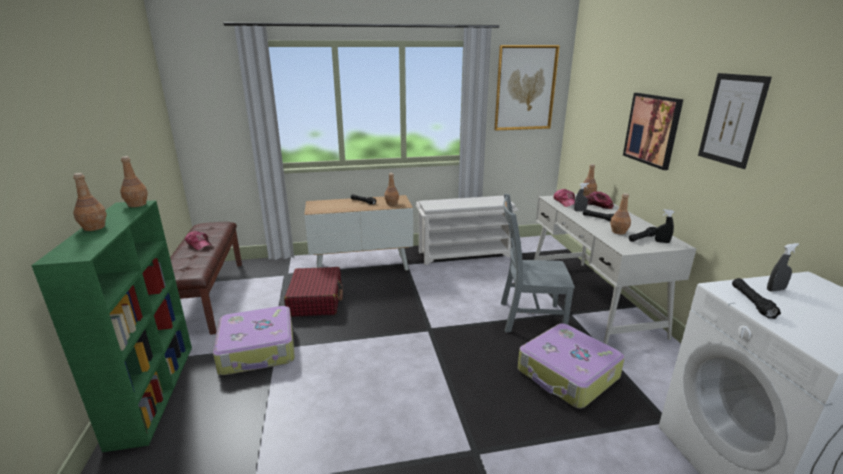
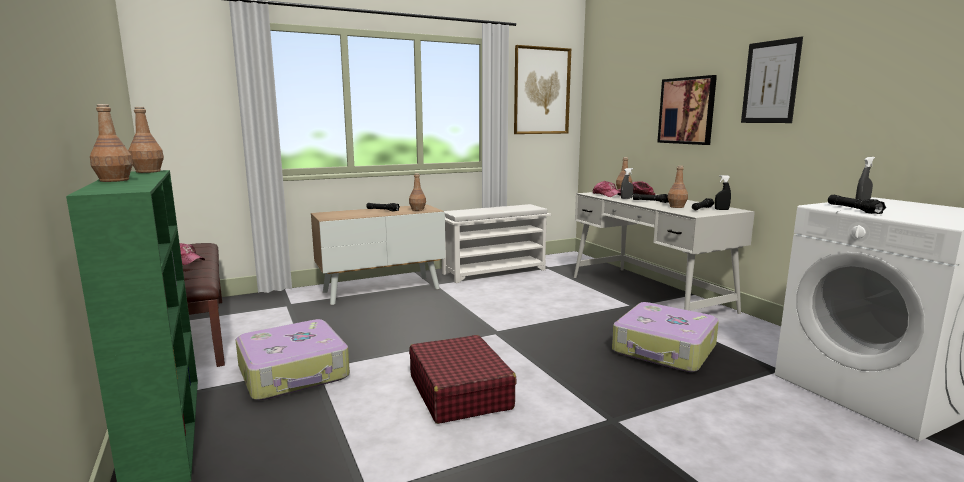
camera: 15 degrees left, 10 degrees down
(316, 300) = (343, 322): red suitcase -> red suitcase (460, 392)
(528, 317) = (595, 312): grey chair -> none

